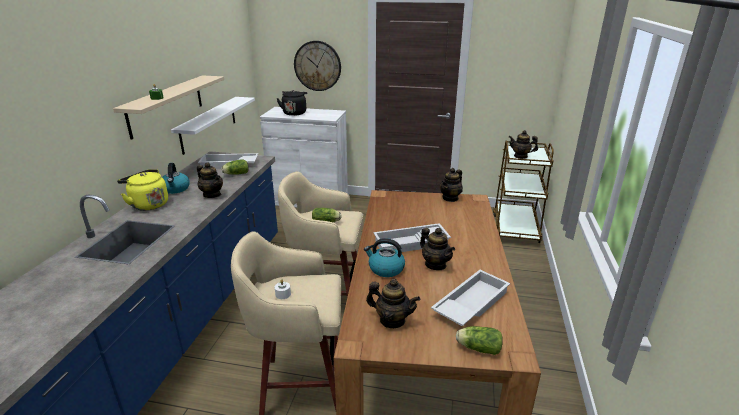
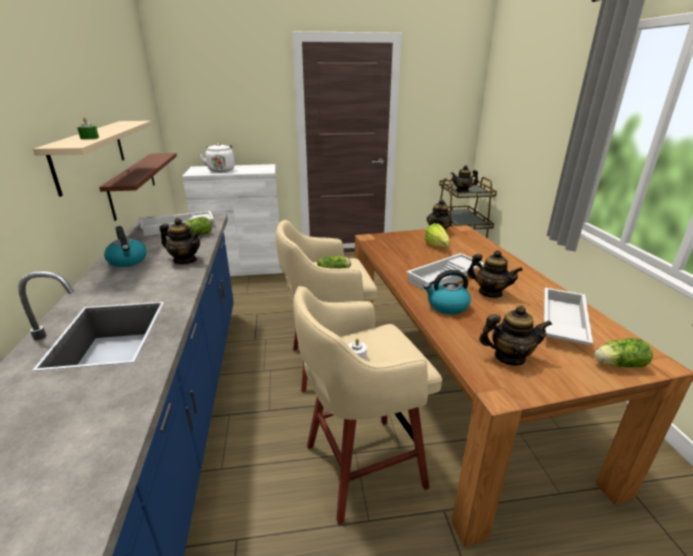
camera: 20 degrees left, 0 degrees up
(148, 204) = (102, 283): yellow kettle -> none
(209, 124) = (133, 184): white shelf -> brown shelf
(294, 113) = (221, 170): black kettle -> white kettle
(317, 66) = (239, 116): wall clock -> none
(434, 213) = (437, 247): none -> lettuce

